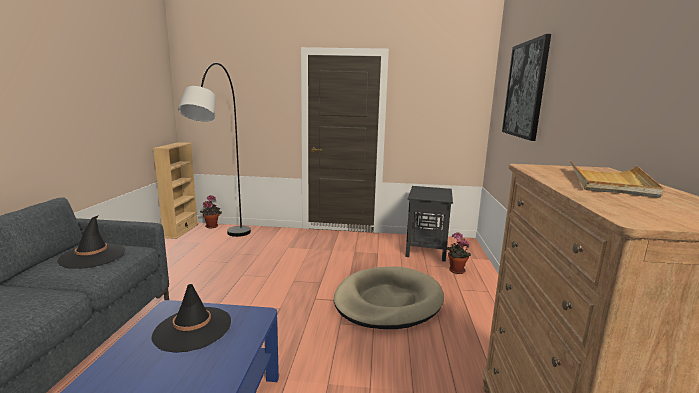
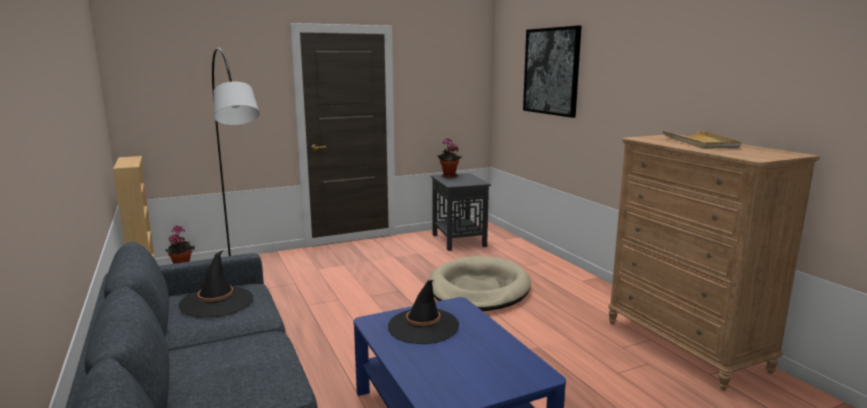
camera: 30 degrees left, 0 degrees up
(455, 271) = (504, 252): potted plant -> potted plant (448, 176)

